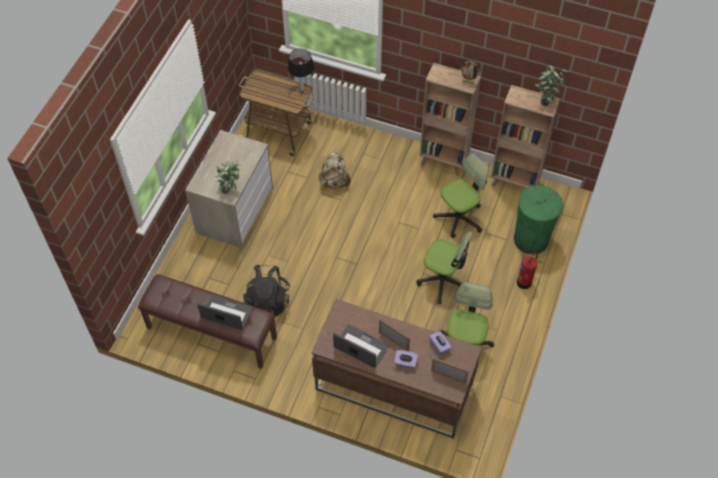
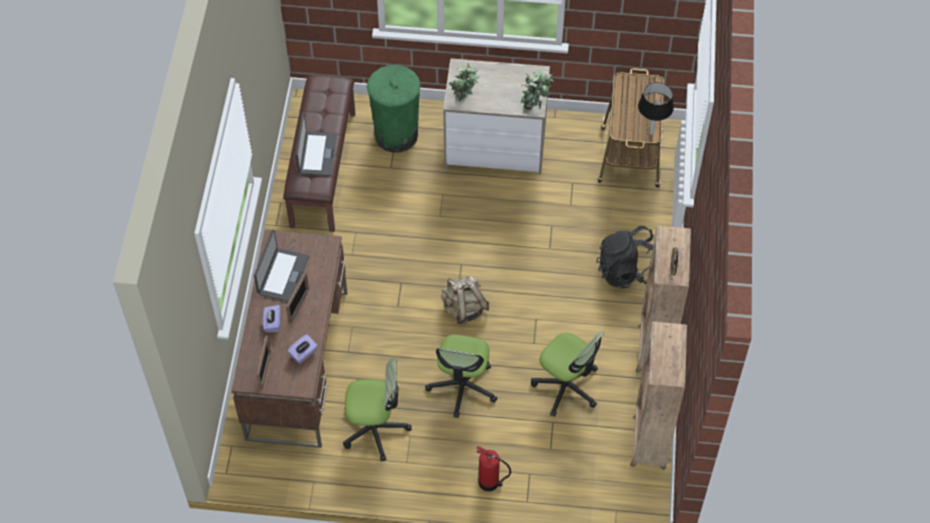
camera: 75 degrees right, 0 degrees up
(268, 301) = (379, 211): black backpack -> black backpack (627, 271)
(334, 181) = (575, 235): beige backpack -> beige backpack (464, 309)
(531, 239) = (560, 479): green trash can -> green trash can (396, 135)
(546, 100) = (674, 370): potted plant -> potted plant (535, 107)

